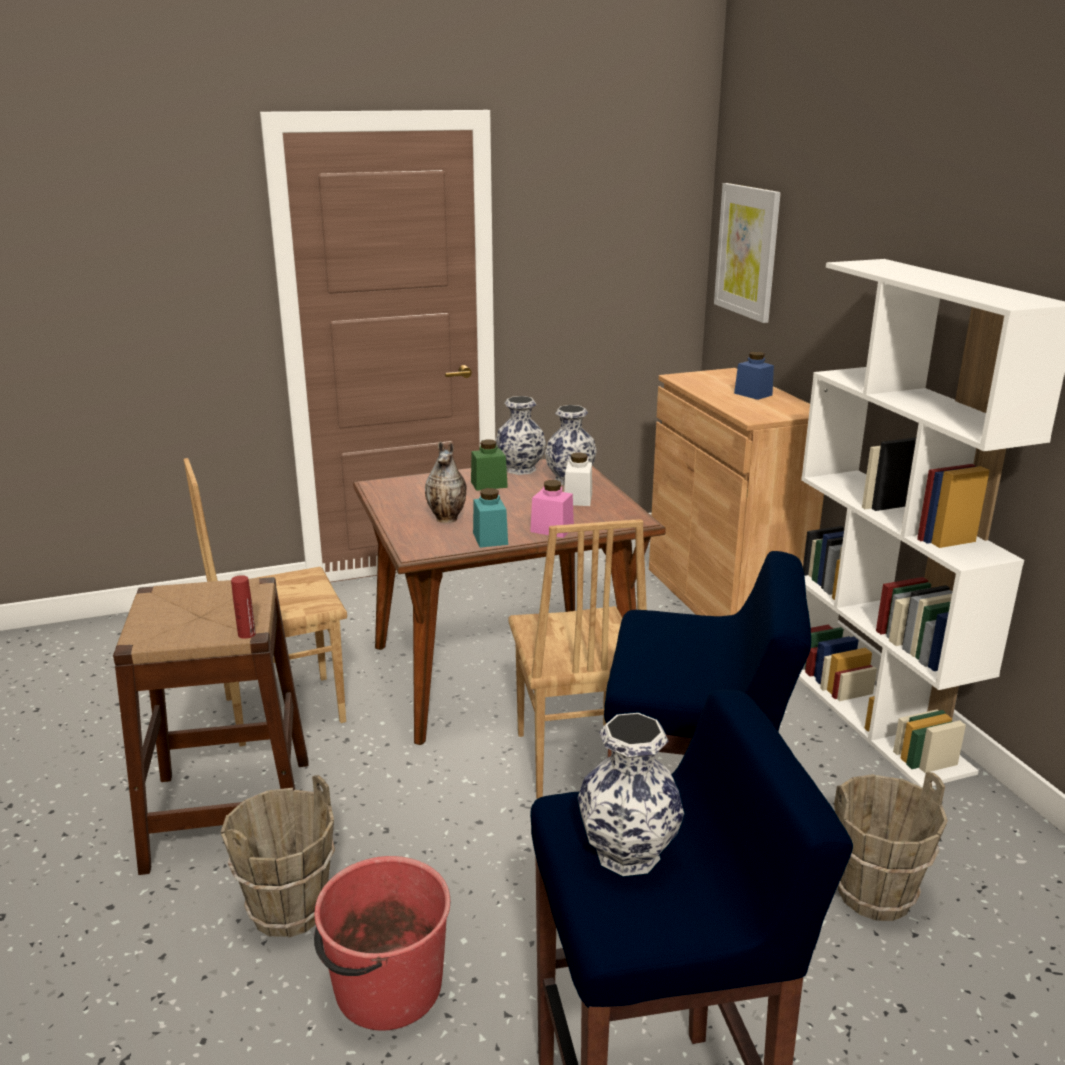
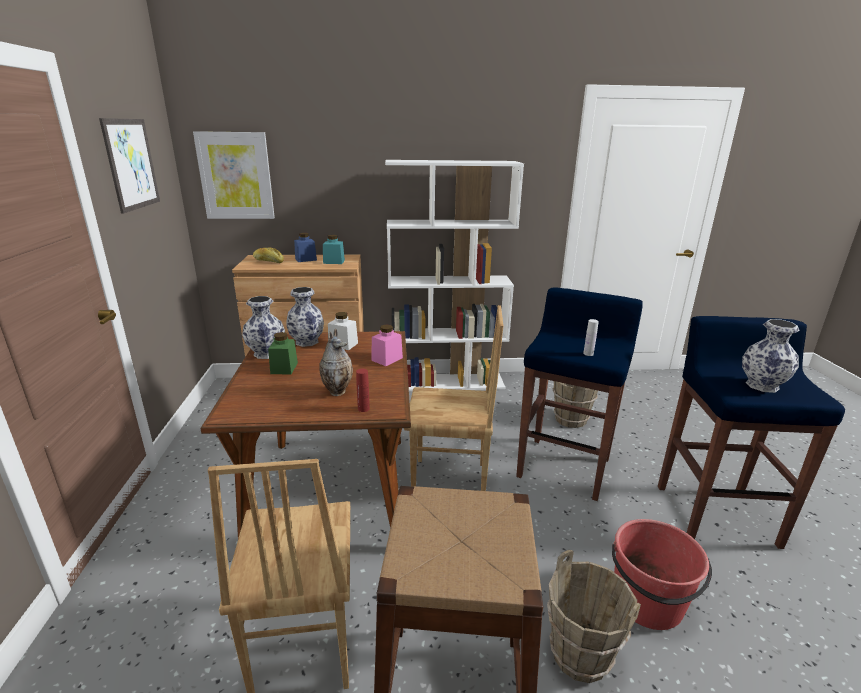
camera: 75 degrees left, 0 degrees up
(246, 634) = (516, 504): red bottle -> red bottle (363, 409)
(490, 538) = (387, 380): turquoise jar -> turquoise jar (334, 262)
(589, 221) = (131, 164): none -> picture
(651, 659) = (588, 354): none -> white bottle
(716, 381) = (268, 261): none -> bread

